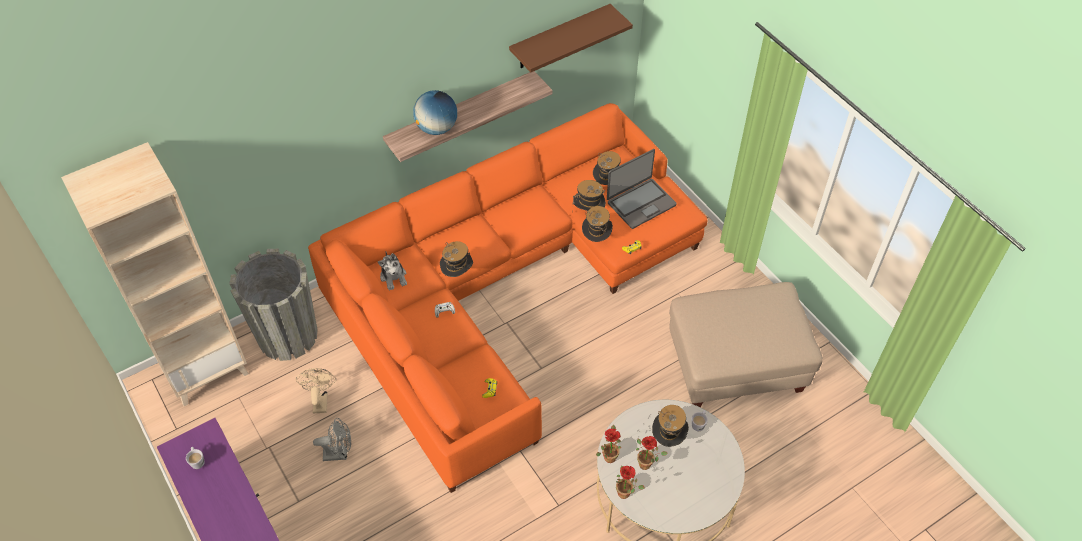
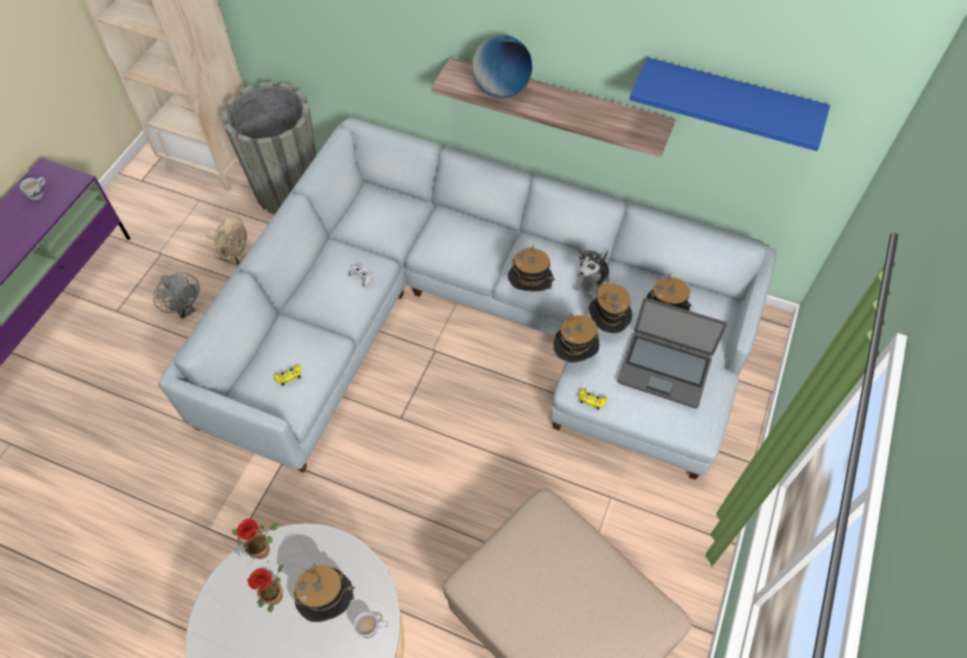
camera: 55 degrees right, 5 degrees up
(320, 400) = (235, 258): beige fan -> beige fan turned 60 degrees clockwise
(394, 277) = (373, 211): plush toy -> plush toy (591, 281)
(457, 274) = (418, 259): hat -> hat (529, 289)
(504, 288) = (477, 322): orange sofa -> grey sofa
(560, 37) = (730, 100): brown shelf -> blue shelf
(626, 493) = (220, 599): potted plant -> none

